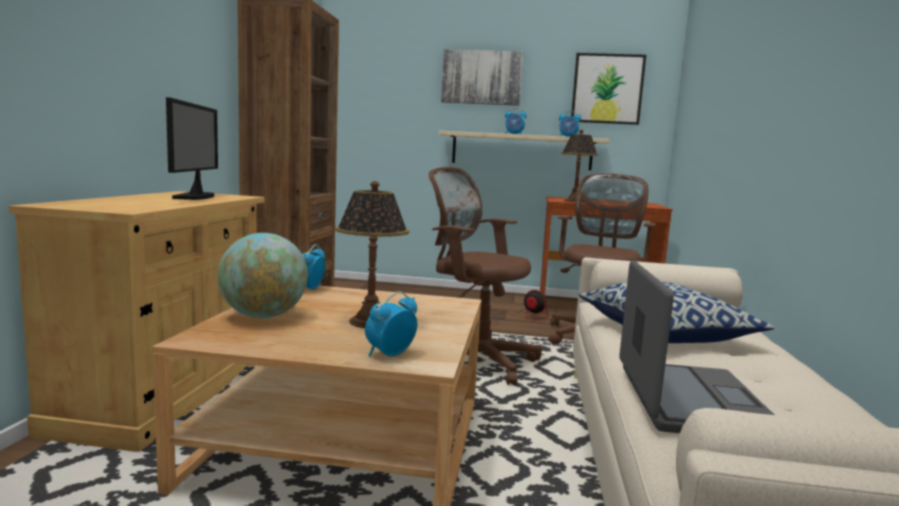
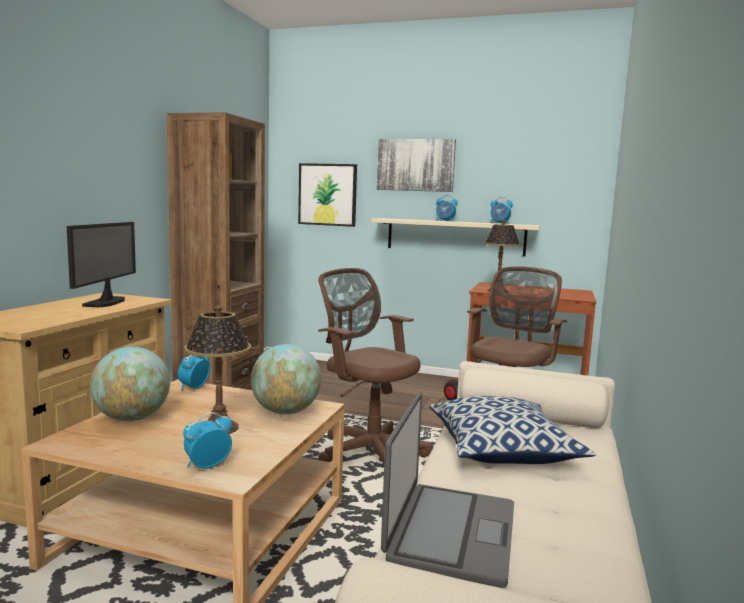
camera: 10 degrees right, 0 degrees up
(428, 307) = (286, 412): none -> globe
(607, 89) = (540, 174): picture -> picture (327, 194)

